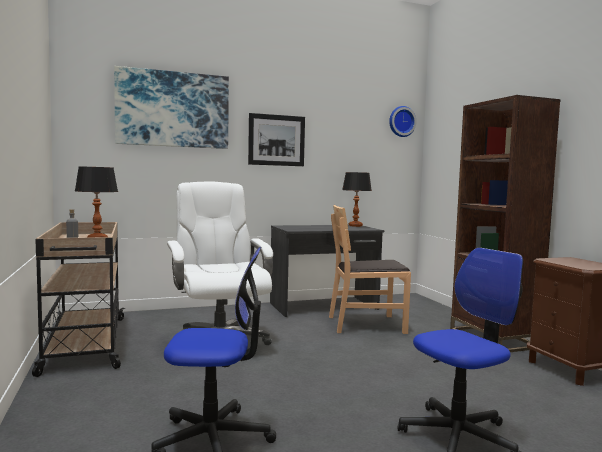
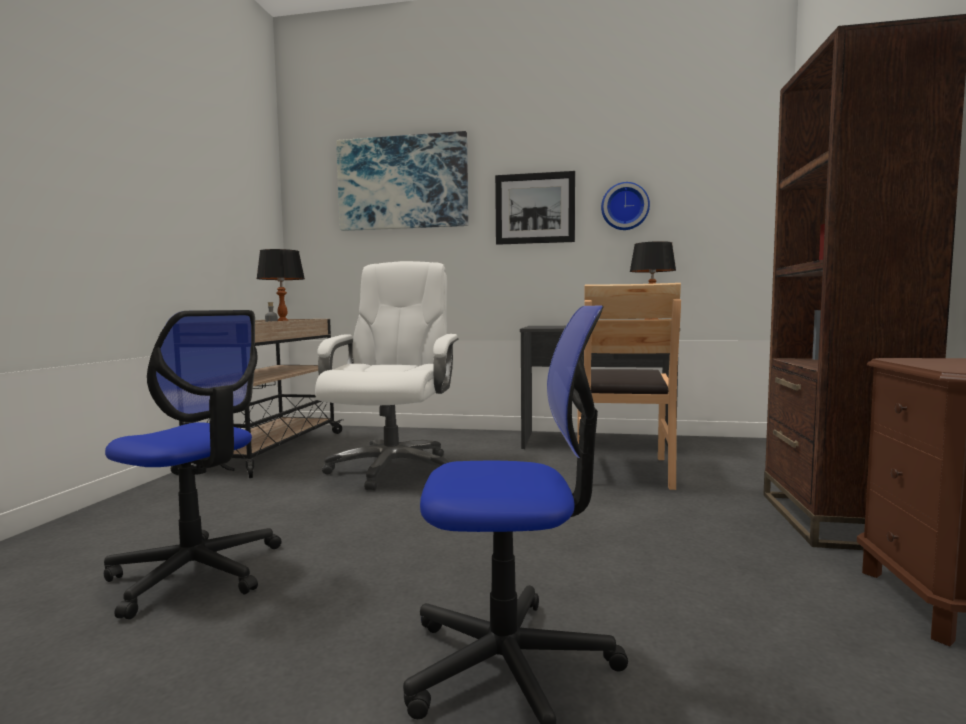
camera: 30 degrees right, 0 degrees up
(366, 324) = (623, 470): brown chair -> brown chair turned 105 degrees counterclockwise
(401, 121) = (743, 158): wall clock -> wall clock (624, 206)

